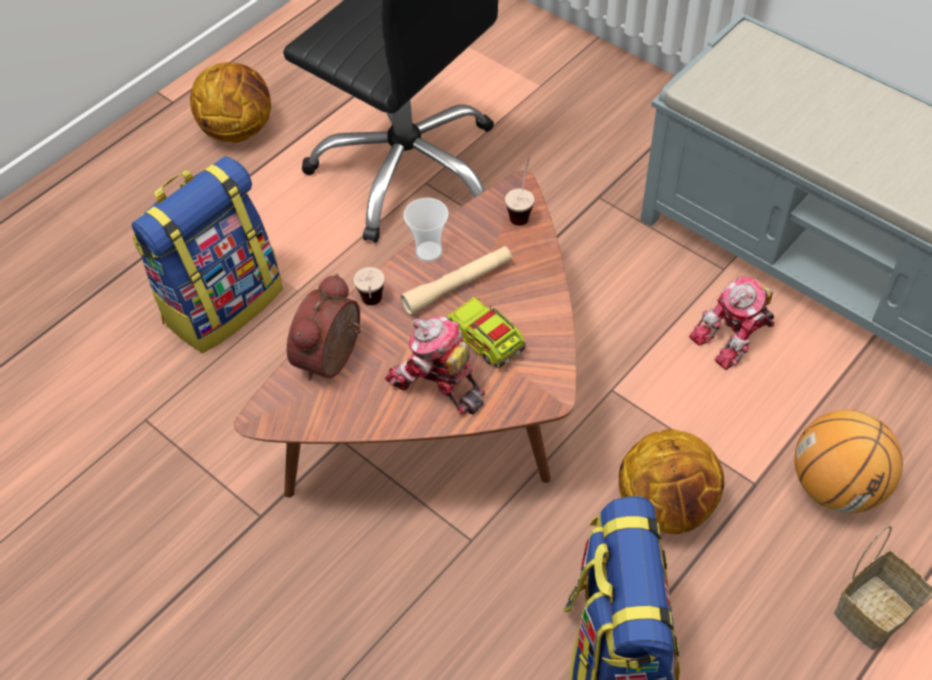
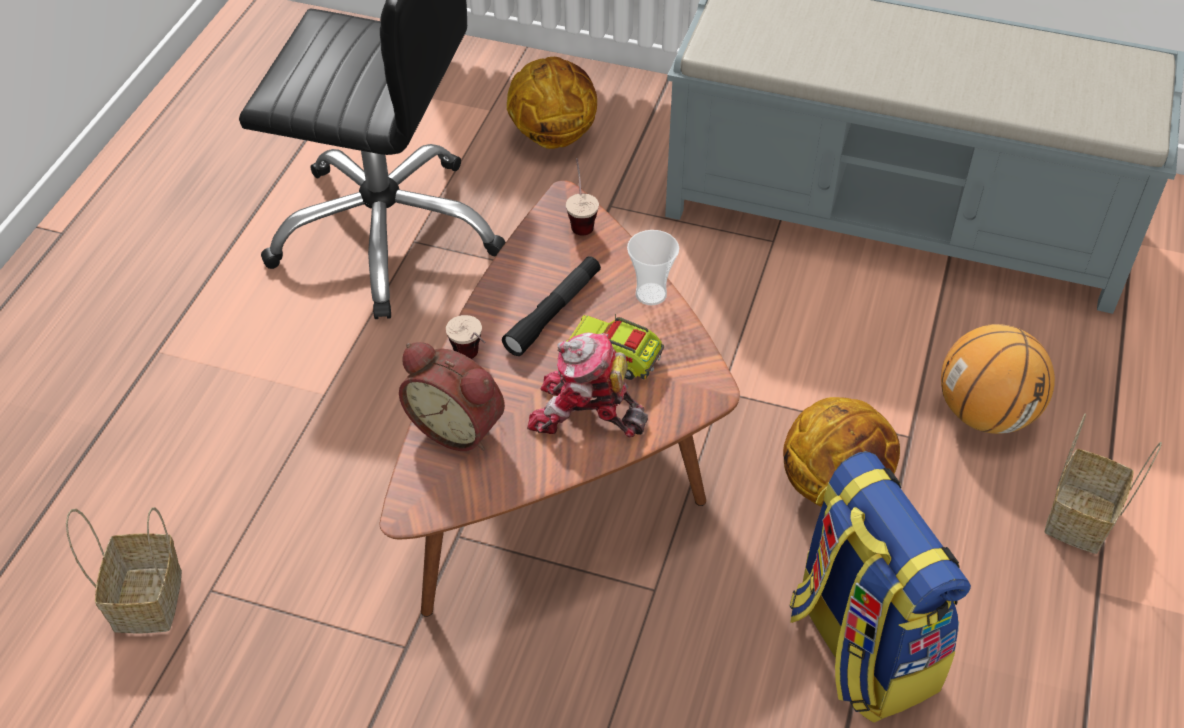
camera: 25 degrees left, 5 degrees down
(99, 409) = (146, 597): none -> basket
(222, 303) = (241, 435): backpack -> none
(239, 129) = (162, 242): basketball -> basketball (553, 135)
(334, 359) = (458, 426): alarm clock -> alarm clock turned 60 degrees counterclockwise
(429, 251) = (503, 287): cup -> cup (651, 294)
(457, 285) = (554, 312): beige flashlight -> black flashlight
(735, 336) = (818, 302): toy robot -> none

